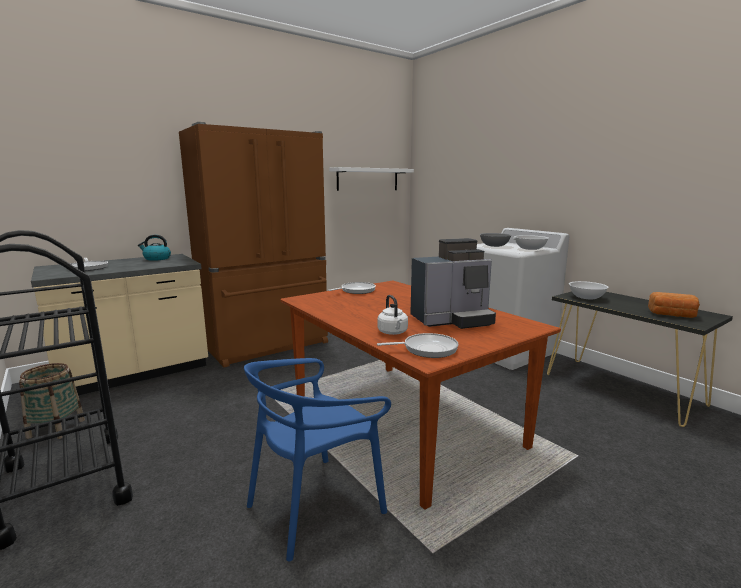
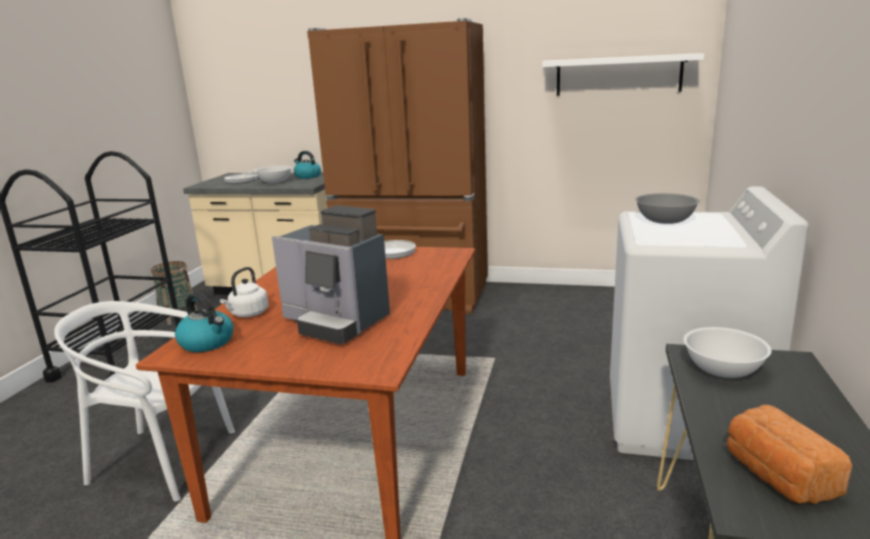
camera: 50 degrees right, 5 degrees up
(315, 505) = (163, 460): blue chair -> white chair
(427, 349) = (208, 342): frying pan -> kettle
(530, 249) = (697, 240): white bowl -> white bowl (275, 182)

